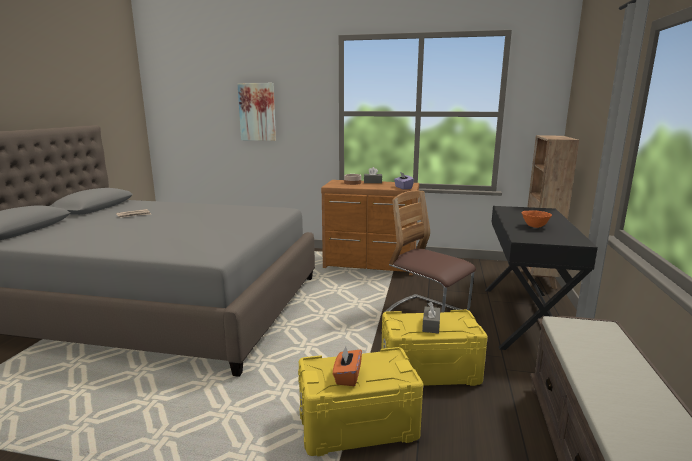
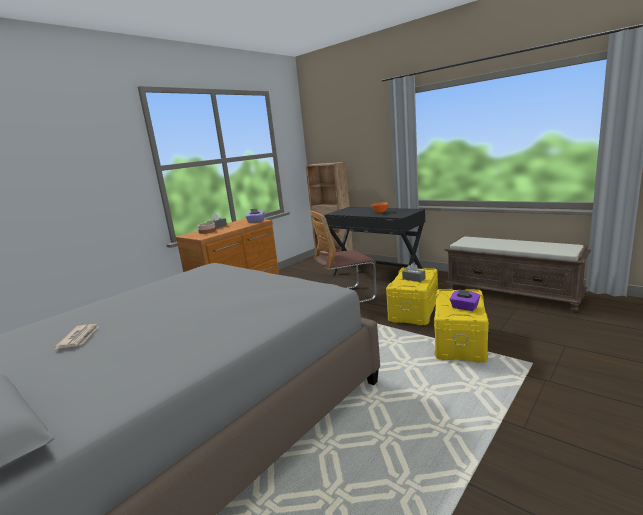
camera: 60 degrees left, 0 degrees up
(257, 112) = (51, 180): picture -> none
(347, 376) = (464, 307): orange tissue box -> purple tissue box

